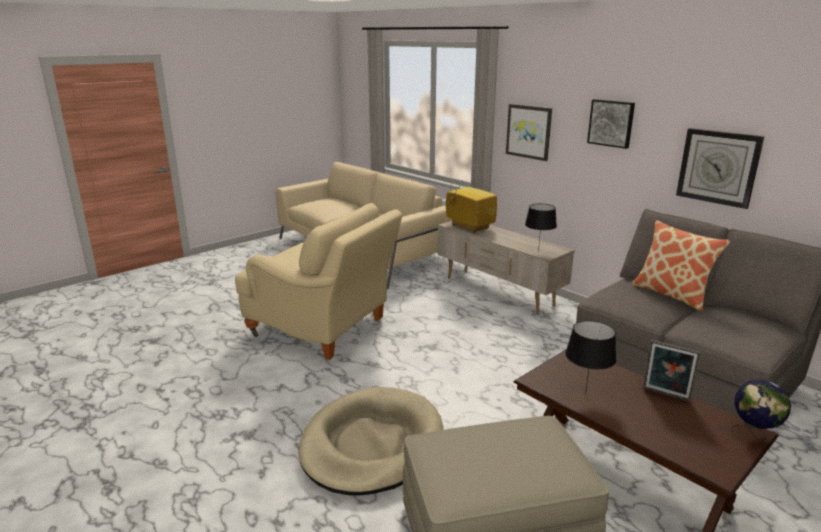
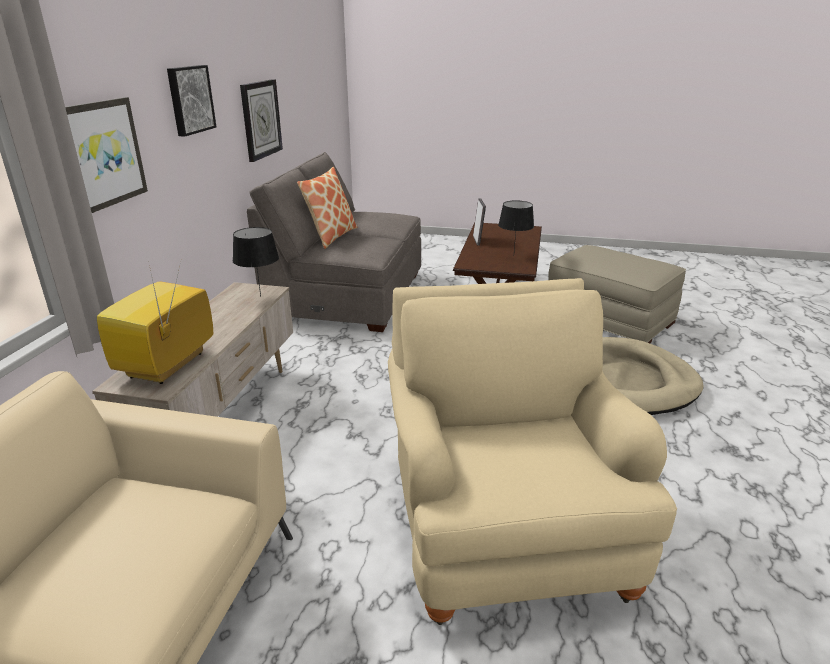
camera: 125 degrees left, 5 degrees up
(753, 434) = (484, 225): globe -> none

